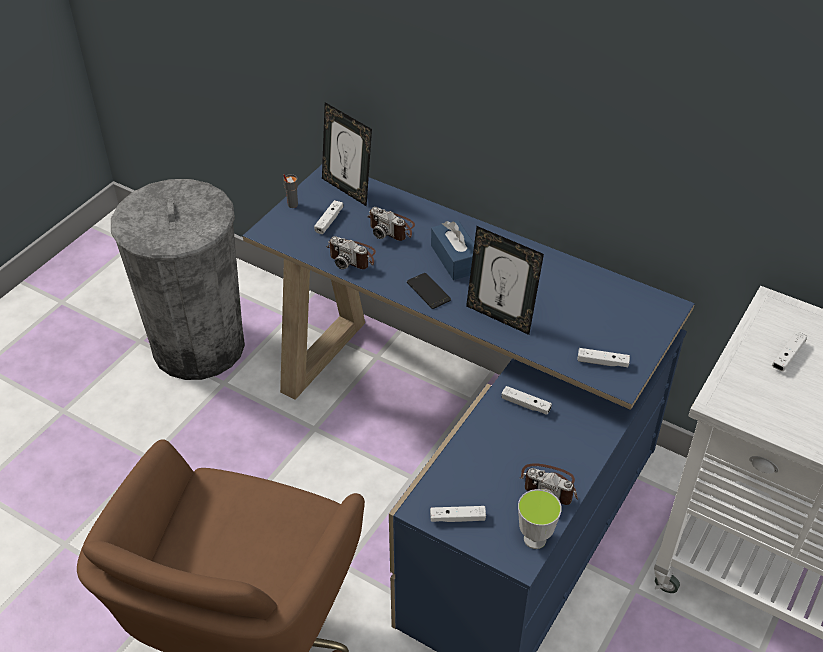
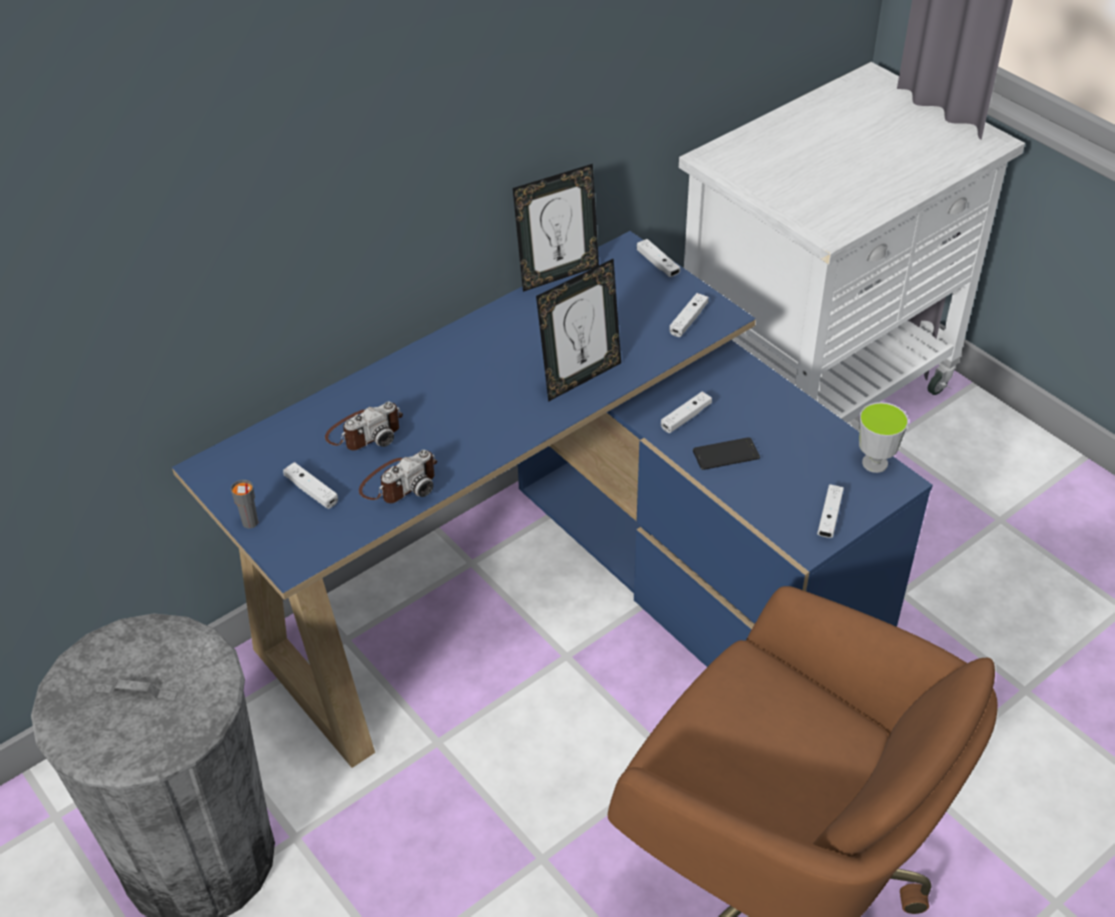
camera: 70 degrees left, 0 degrees up
(347, 189) = (255, 457): picture frame -> picture frame (558, 275)
(428, 291) = (505, 427): phone -> phone (726, 454)
(455, 259) = (459, 389): blue tissue box -> none
(549, 486) = (808, 432): camera -> none
(787, 356) = (784, 173): white game controller -> white game controller (657, 264)

